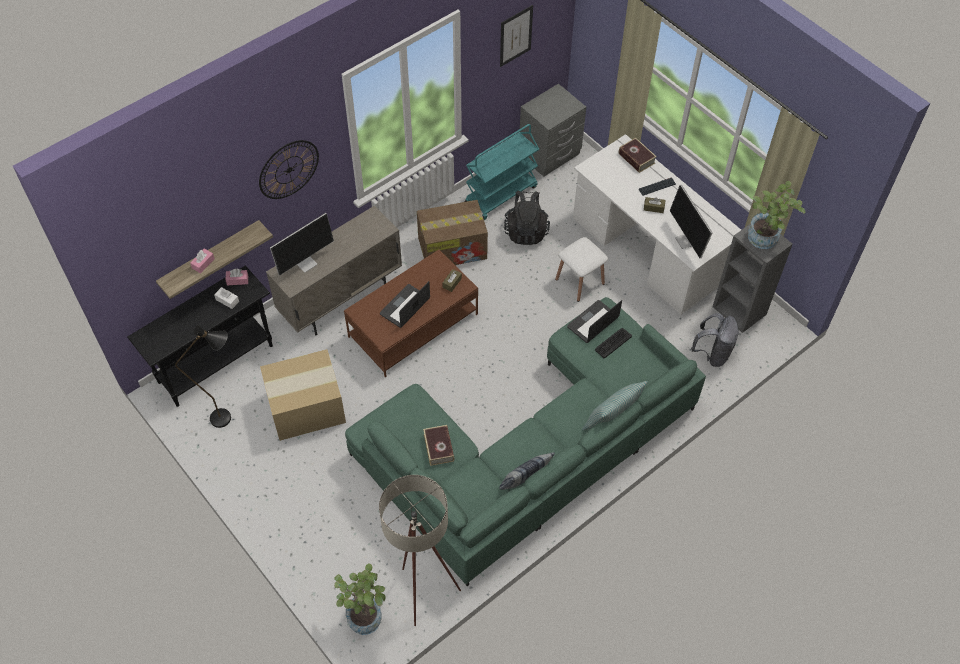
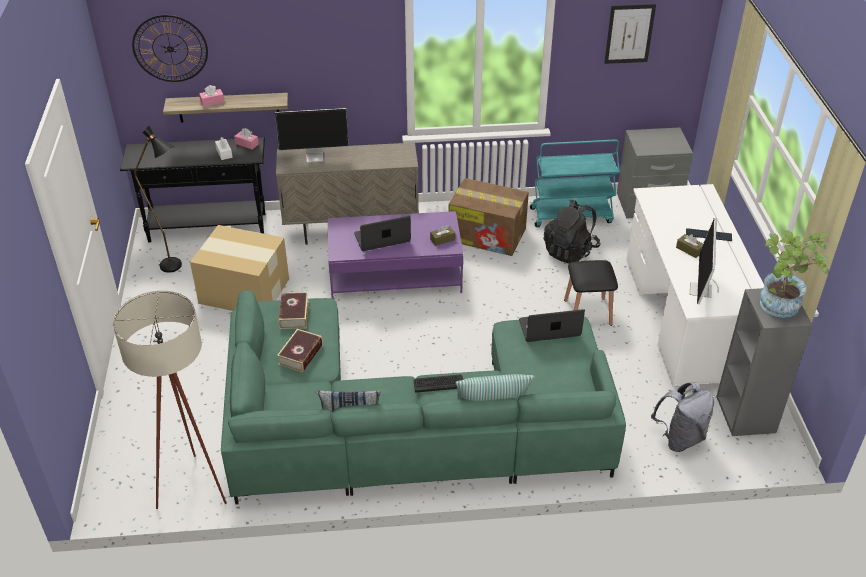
camera: 35 degrees right, 15 degrees down
(289, 169) = (328, 50): wall clock -> wall clock (170, 48)
(364, 614) = (125, 472): potted plant -> none
(413, 326) = (395, 275): brown coffee table -> purple coffee table
(579, 281) = (587, 312): white stool -> black stool
(613, 343) = (554, 354): keyboard -> keyboard (438, 383)
(636, 158) = (707, 206): book -> book (294, 315)

